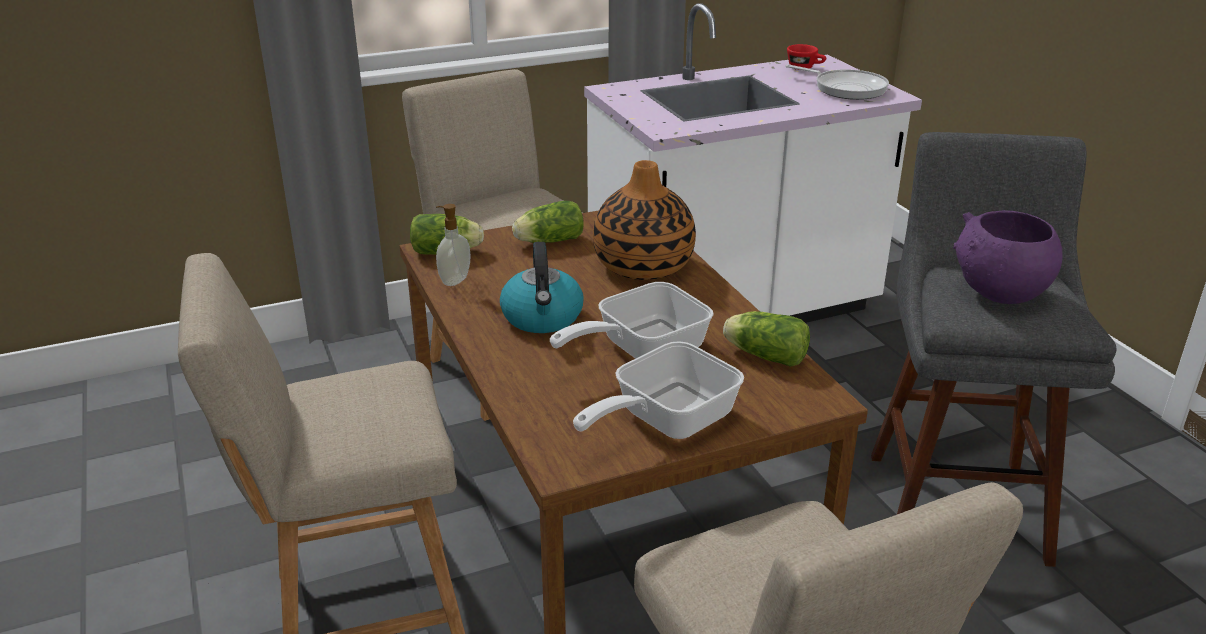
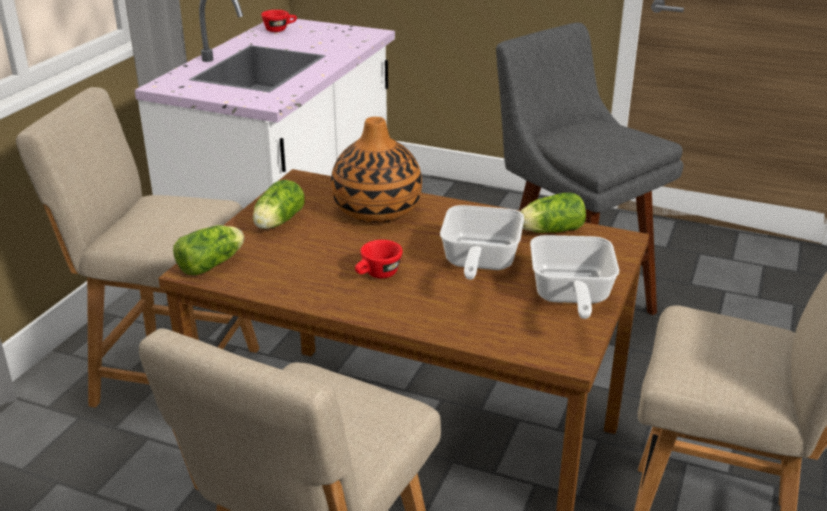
camera: 45 degrees left, 0 degrees up
(454, 280) = (260, 281): soap dispenser -> none
(542, 318) = (377, 275): kettle -> red cup
(846, 88) = (335, 36): frying pan -> none
(999, 293) = (599, 139): purple bowl -> none

